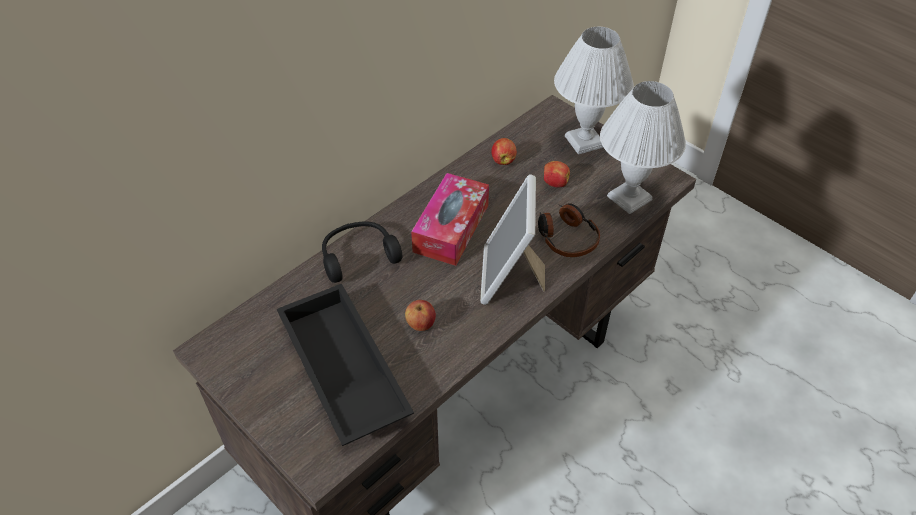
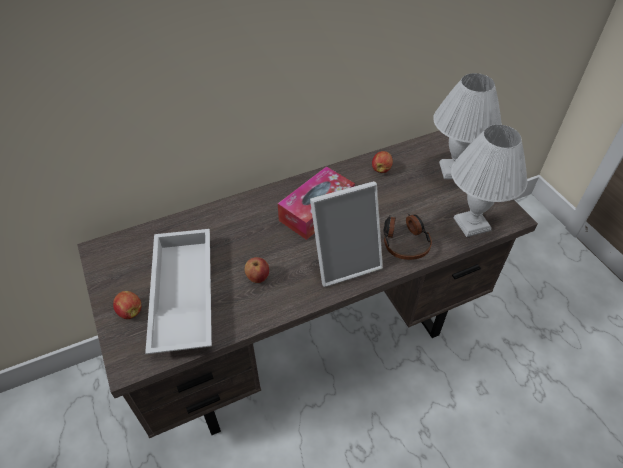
camera: 20 degrees right, 0 degrees up
(341, 371) = (181, 295): black tray -> white tray
(358, 255) = (238, 212): black headphones -> none
(510, 277) = (344, 260): picture frame -> picture frame turned 135 degrees counterclockwise
(554, 183) = (414, 196): apple -> apple (130, 311)

